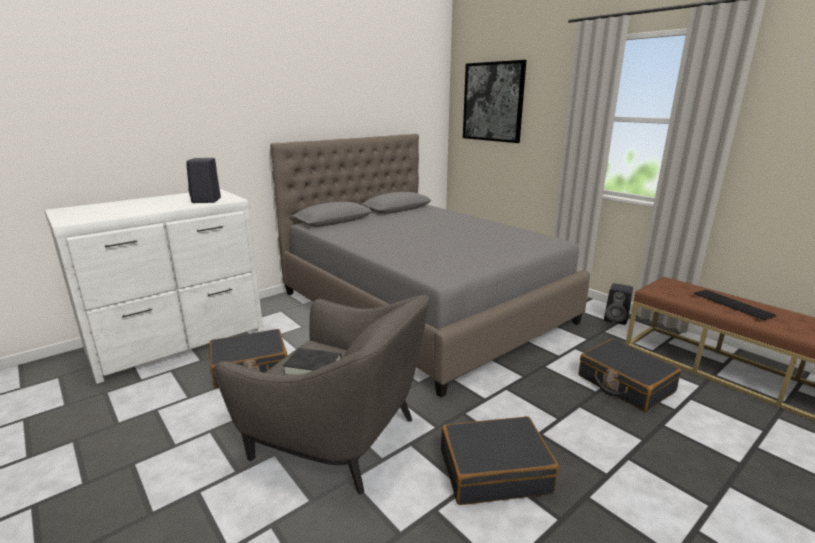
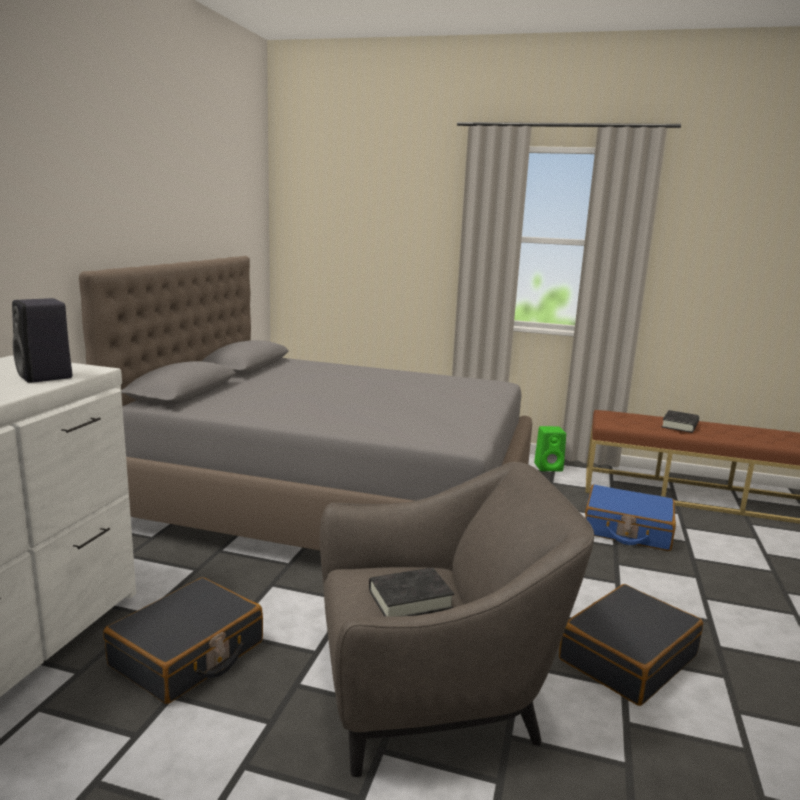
camera: 35 degrees left, 5 degrees down
(493, 102) = (345, 214): picture -> none
(617, 319) = (549, 467): black speaker -> green speaker
(625, 384) = (627, 530): black suitcase -> blue suitcase
(732, 304) = (680, 425): keyboard -> black book

